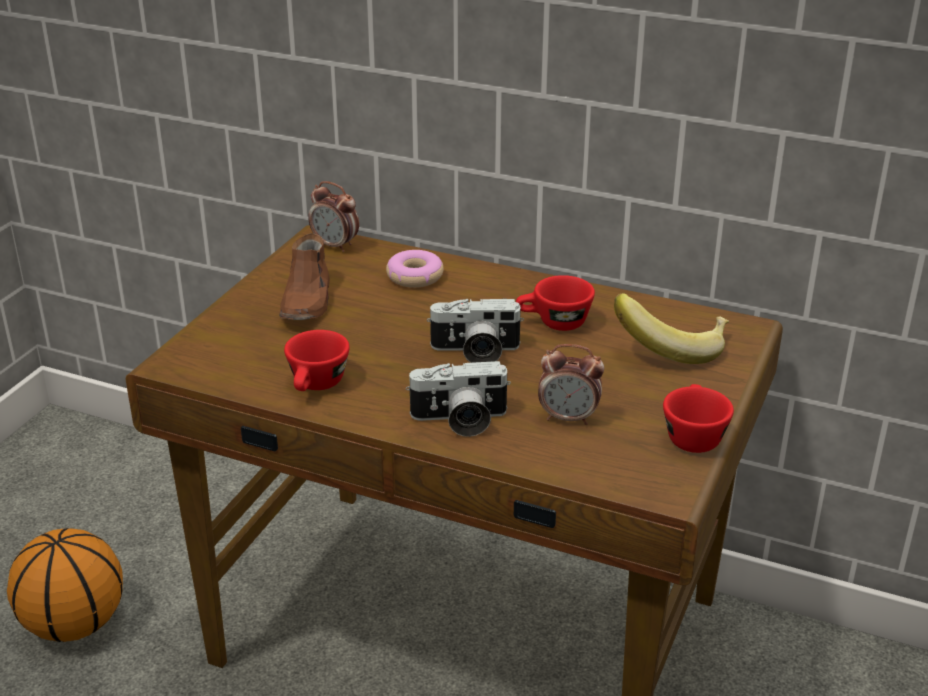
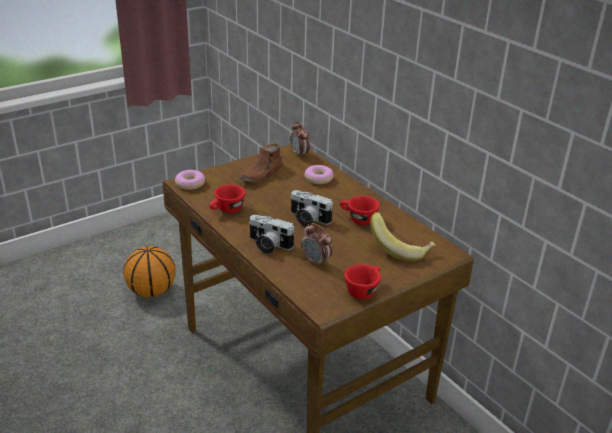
camera: 30 degrees right, 0 degrees up
(191, 361) = (190, 184): none -> donut

